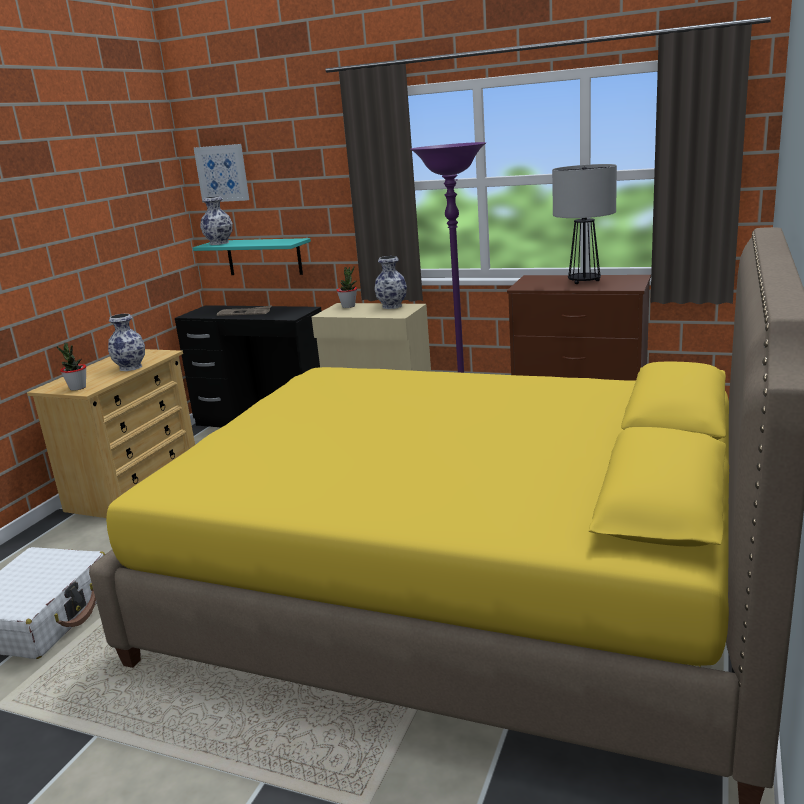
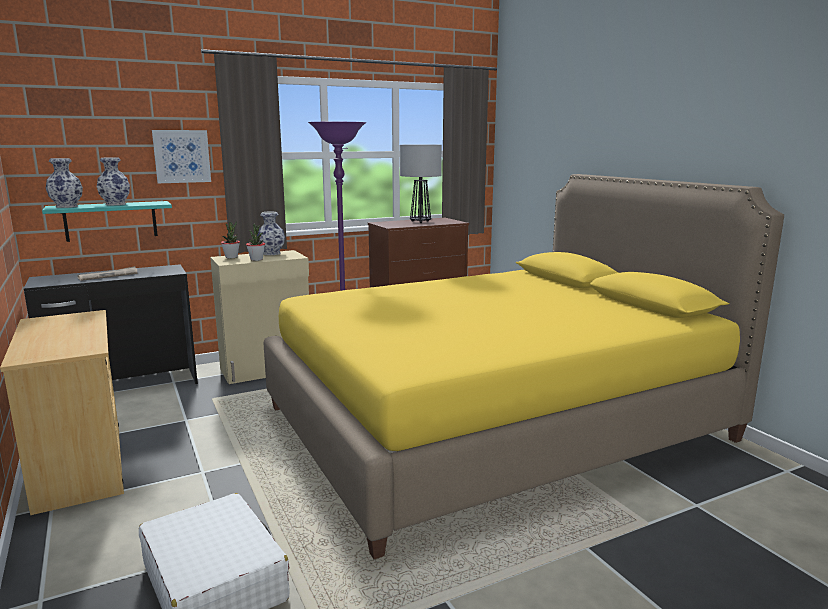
camera: 50 degrees left, 5 degrees down
(77, 388) = (71, 350): potted plant -> potted plant (256, 259)
(131, 367) = (85, 328): vase -> vase (116, 204)
(222, 173) = (60, 136): picture -> picture (182, 156)

